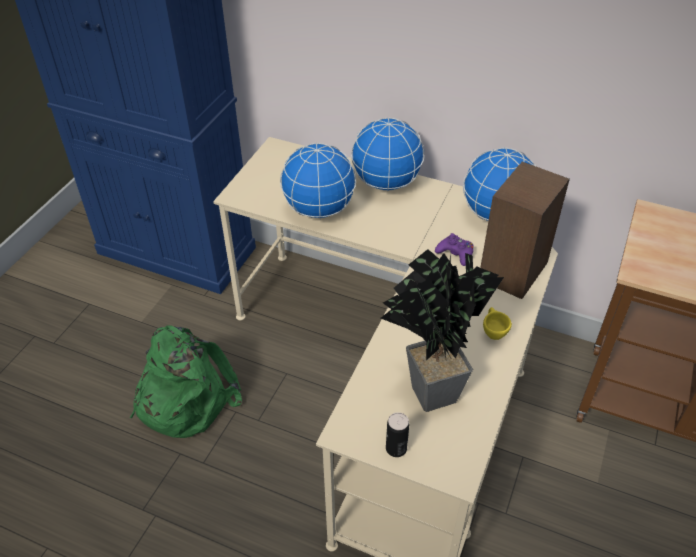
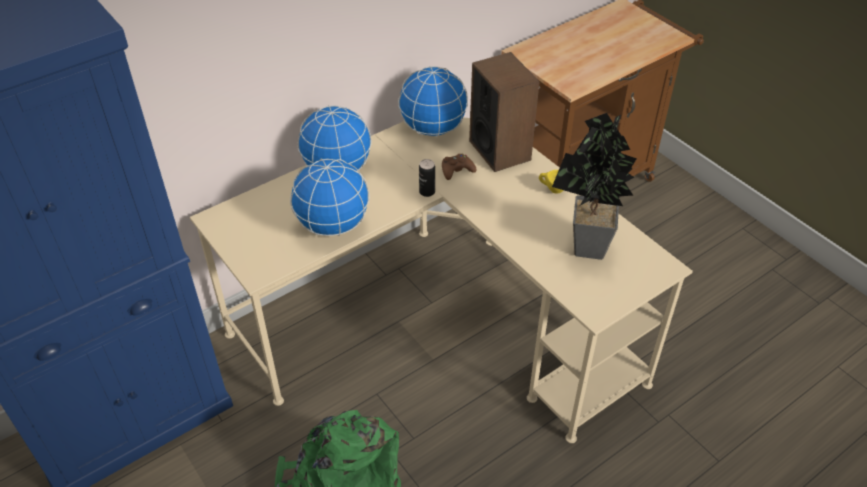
camera: 60 degrees left, 0 degrees up
(396, 448) = (626, 289): can -> can (427, 192)
(455, 253) = (457, 170): purple game controller -> brown game controller

